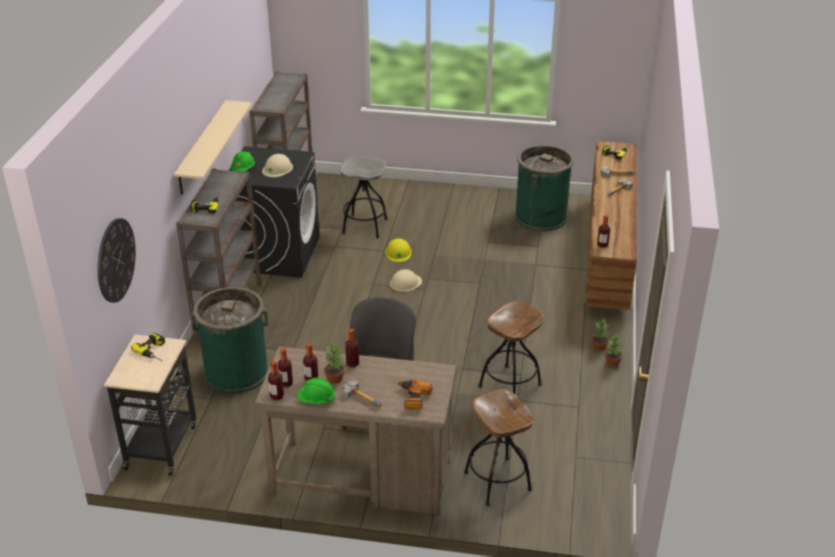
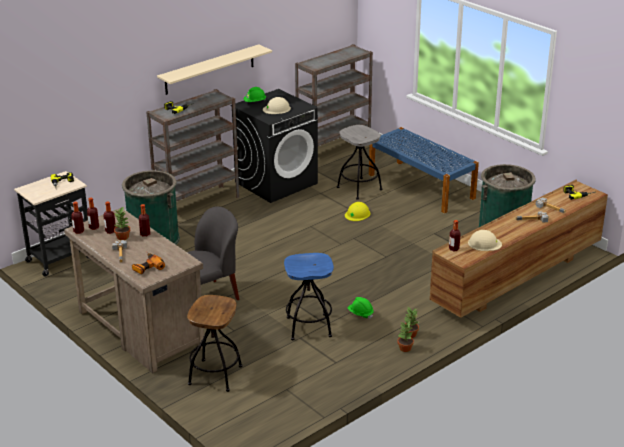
camera: 40 degrees right, 5 degrees down
(115, 260) = (55, 109): wall clock -> none
(316, 400) = (95, 243): green hard hat -> green hard hat (360, 314)
(405, 282) = (334, 234): beige hard hat -> beige hard hat (484, 243)
(416, 201) = (421, 186): none -> blue bench
(510, 385) = (309, 326): brown stool -> blue stool

